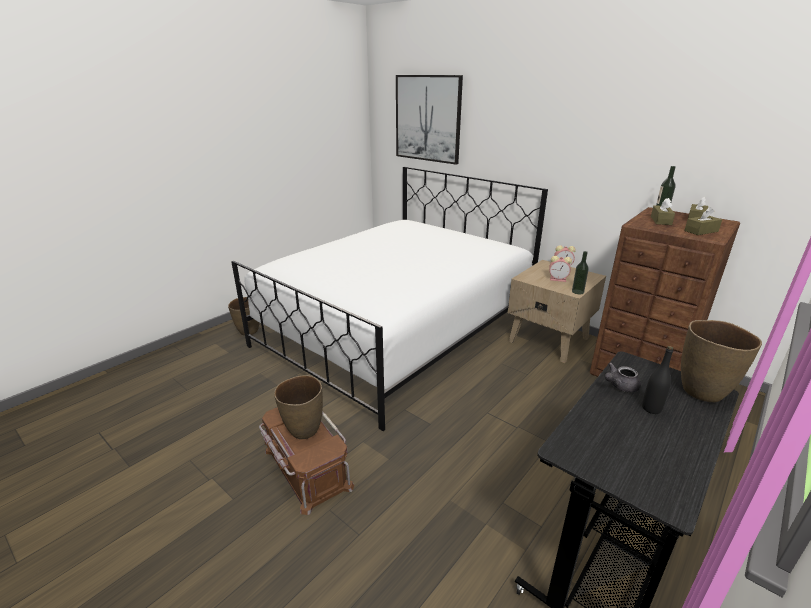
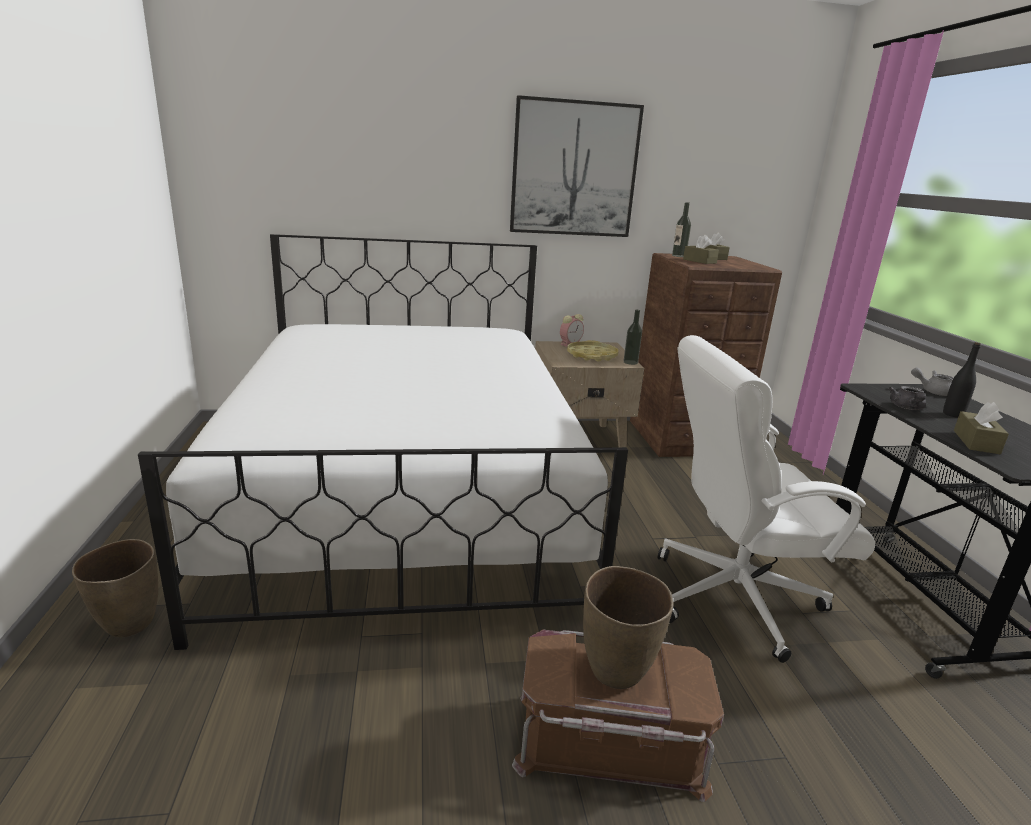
camera: 50 degrees left, 5 degrees down
(427, 119) = (313, 150): picture -> picture (574, 169)
(476, 467) = (735, 597): none -> white office chair
(558, 279) = (592, 355): alarm clock -> yellow tray
(701, 231) = (745, 265): brown tissue box -> brown tissue box (976, 442)
(702, 391) = (932, 391): brown vase -> grey teapot

